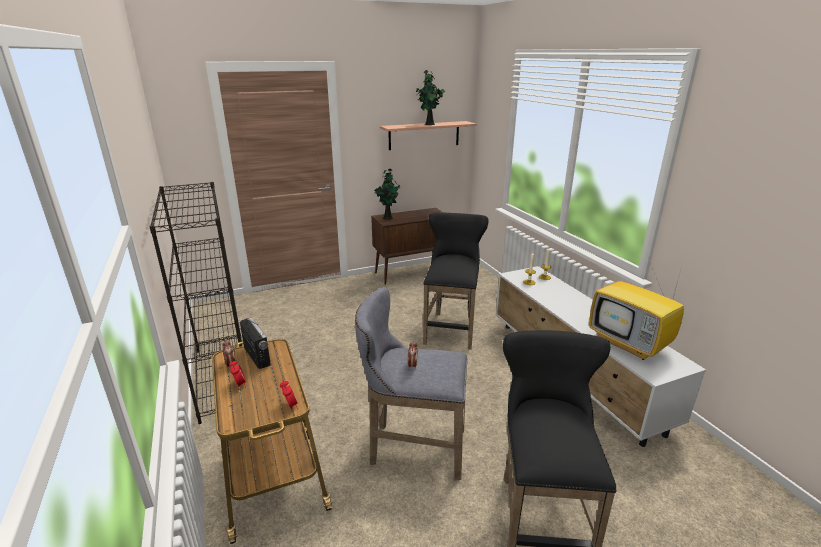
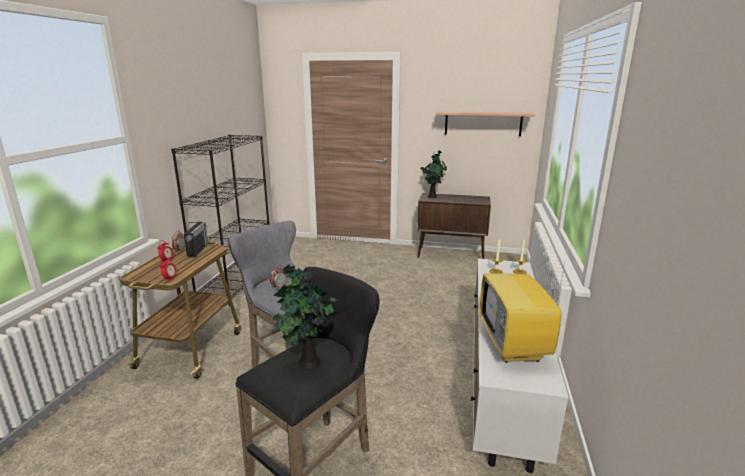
camera: 35 degrees right, 5 degrees down
(429, 124) = (484, 112): potted plant -> potted plant (307, 363)
(451, 328) = (431, 303): black stool -> none

